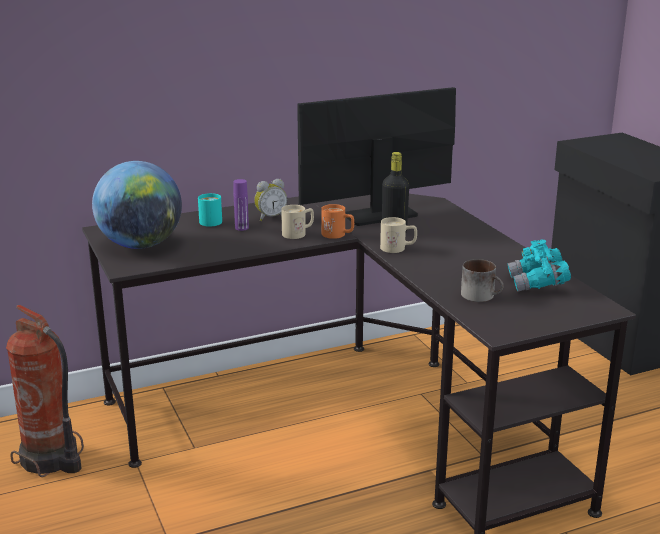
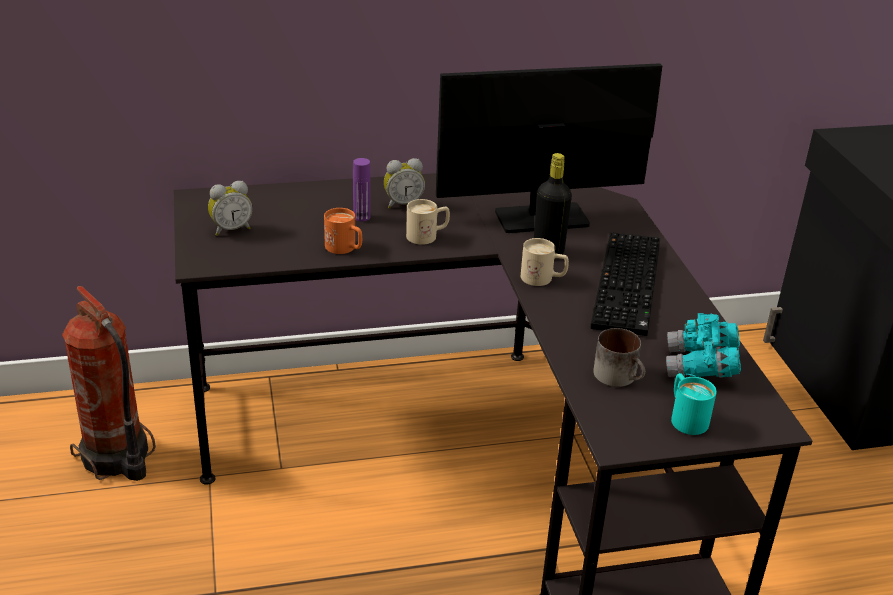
camera: 10 degrees right, 10 degrees up
(141, 245) = (231, 229): globe -> alarm clock
(208, 220) = (326, 199): turquoise mug -> turquoise mug (685, 417)
(338, 235) = (476, 245): orange mug -> orange mug (345, 249)
(463, 245) = (629, 286): none -> keyboard

